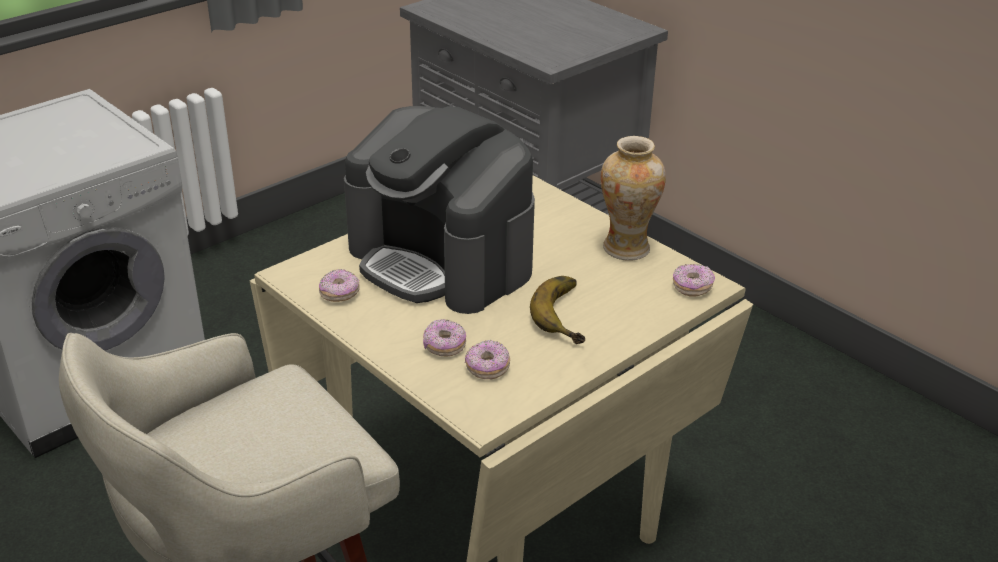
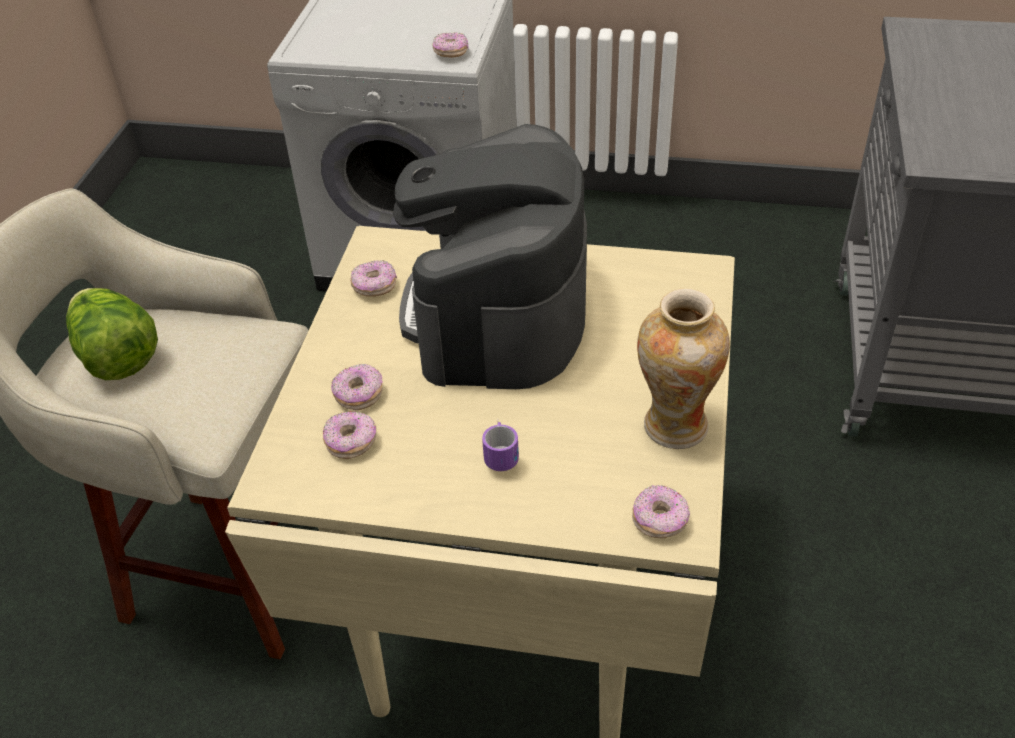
camera: 55 degrees right, 10 degrees up
(128, 144) = (451, 53): none -> donut
(201, 462) = (117, 357): none -> lettuce
(569, 314) = (500, 450): banana -> mug

